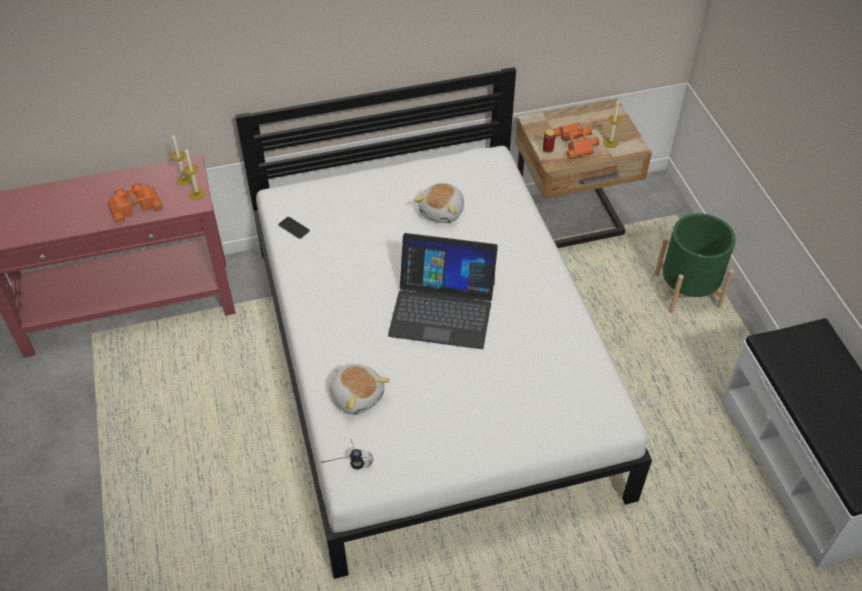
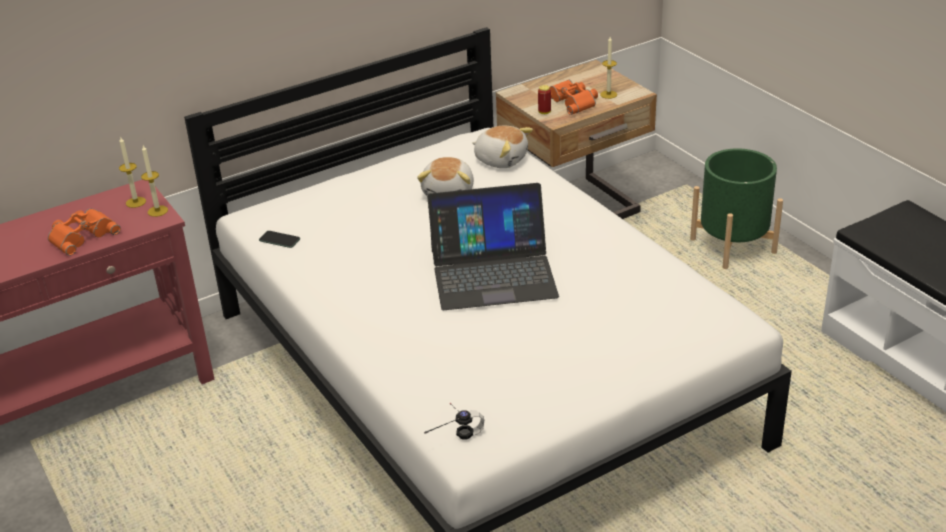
camera: 15 degrees left, 15 degrees down
(357, 395) = (431, 372): plush toy -> plush toy (501, 159)

